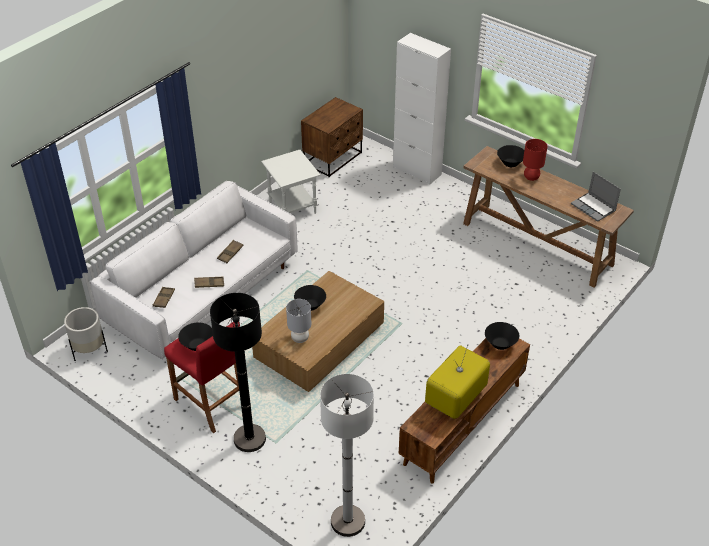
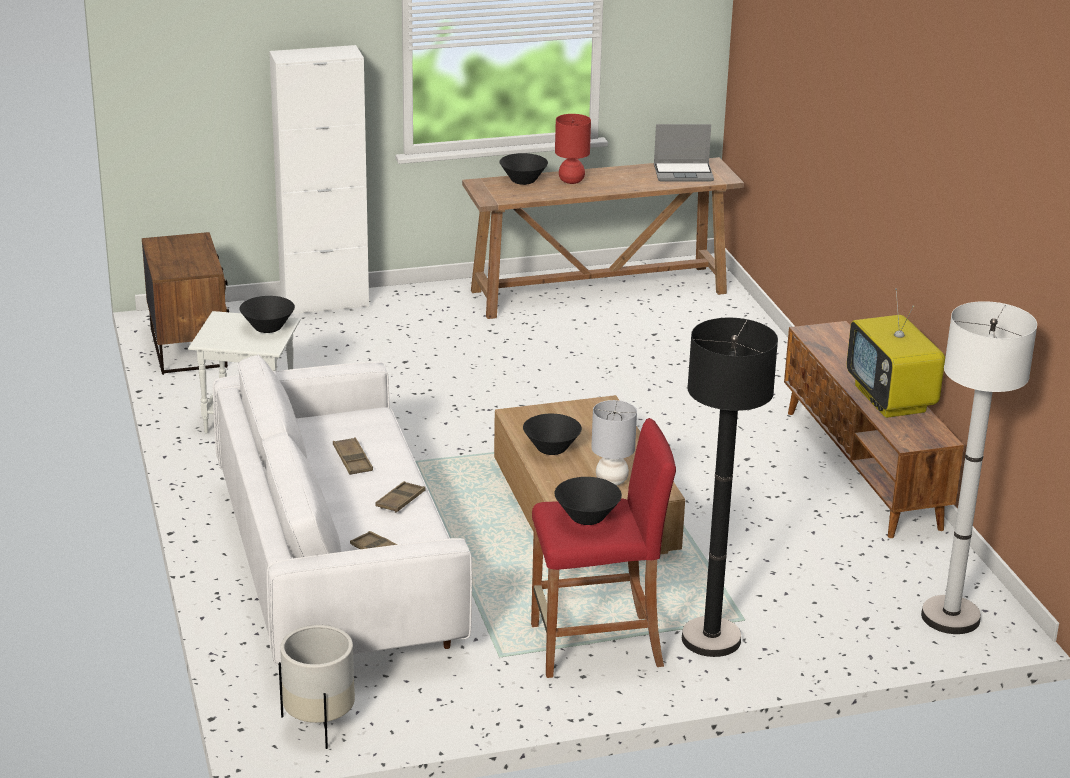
camera: 55 degrees left, 15 degrees down
(500, 344) = (824, 336): black bowl -> black bowl (268, 328)

